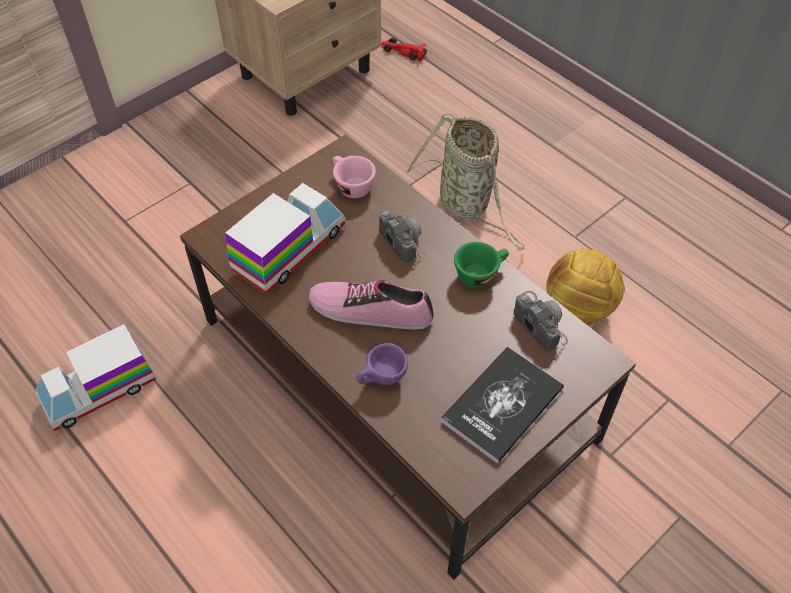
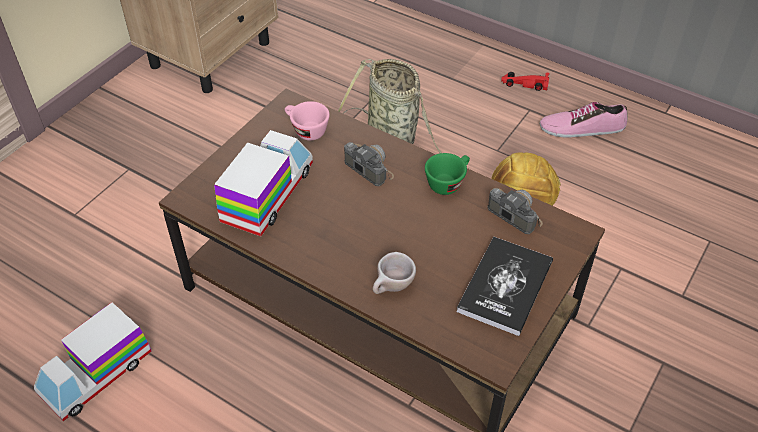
camera: 15 degrees left, 5 degrees down
(370, 310) = (361, 231): shoe -> shoe (581, 127)
(381, 380) = (392, 289): purple cup -> beige cup
(402, 51) = (295, 22): red toy car -> red toy car (524, 83)

